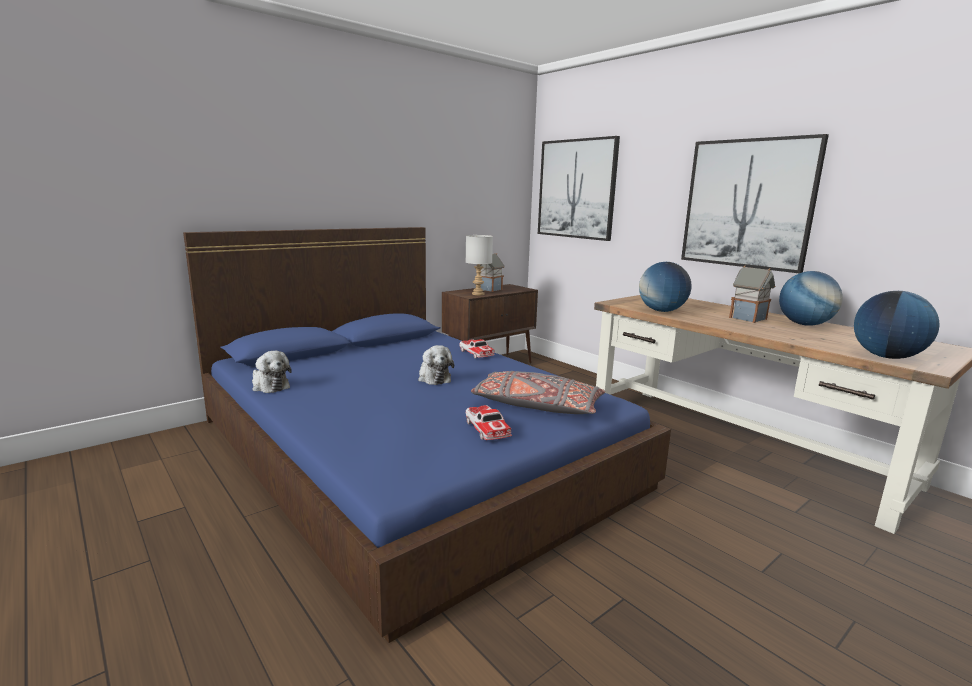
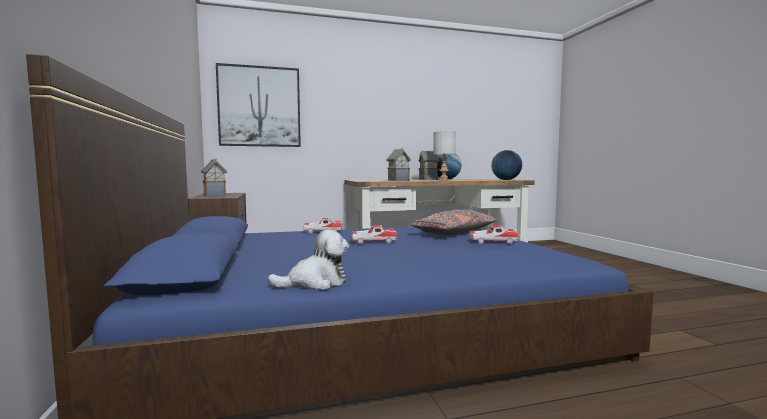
camera: 65 degrees left, 10 degrees down
(433, 378) = (373, 241): plush toy -> toy car
(477, 294) = (225, 196): grey table lamp -> grey table lamp (444, 180)
(661, 311) = (398, 180): globe -> toy house
(747, 204) = (396, 119): picture -> none

